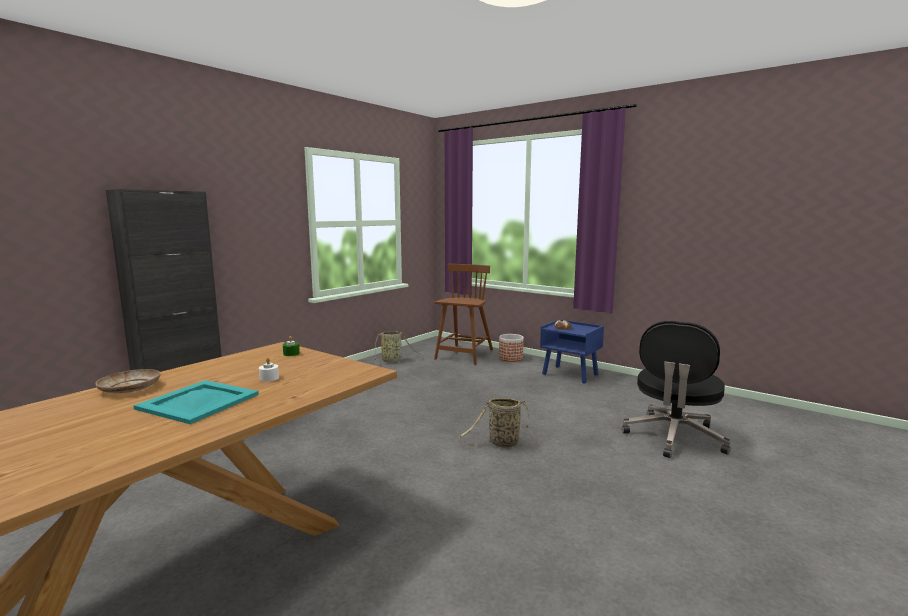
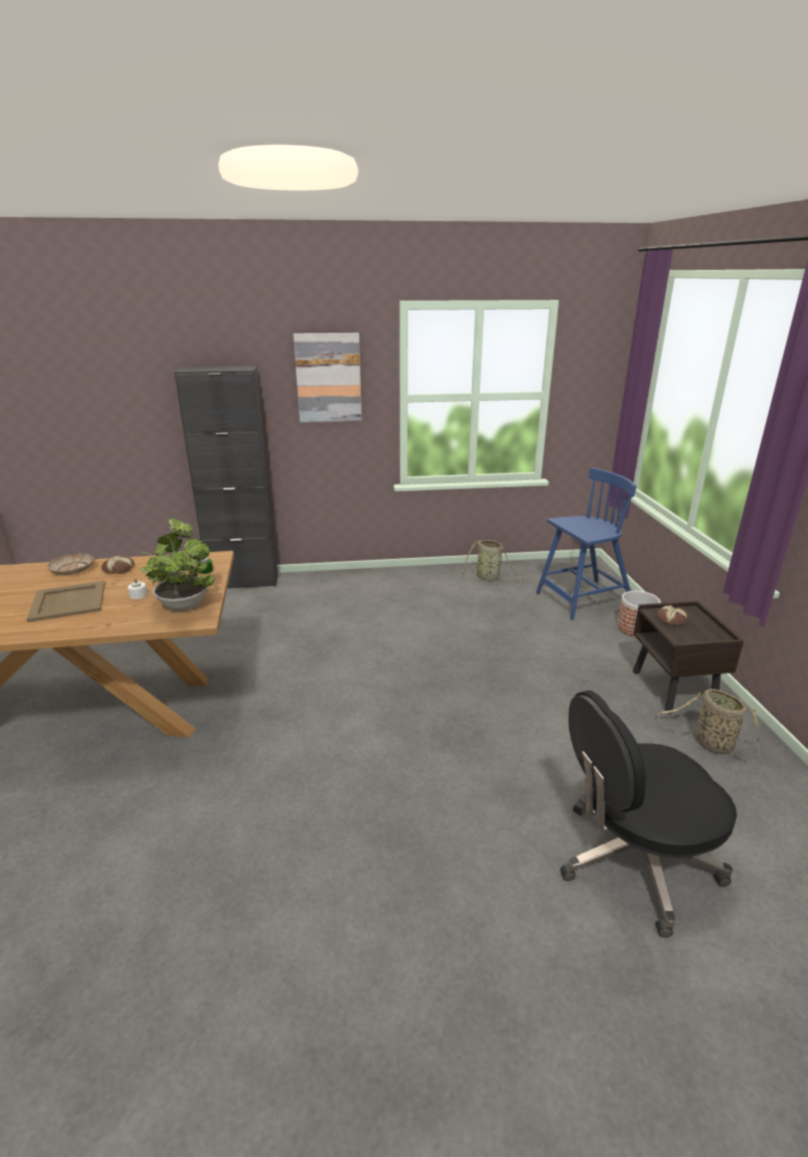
camera: 45 degrees right, 15 degrees up
(192, 374) = (119, 569): none -> bread
(198, 402) = (67, 602): turquoise tray -> beige tray
(254, 206) = (328, 378): none -> picture
(330, 370) = (184, 603): none -> potted plant
(464, 355) = (582, 599): brown chair -> blue chair
(501, 444) = (417, 739): basket -> basket (710, 744)
(570, 374) = (673, 690): blue nightstand -> brown nightstand

